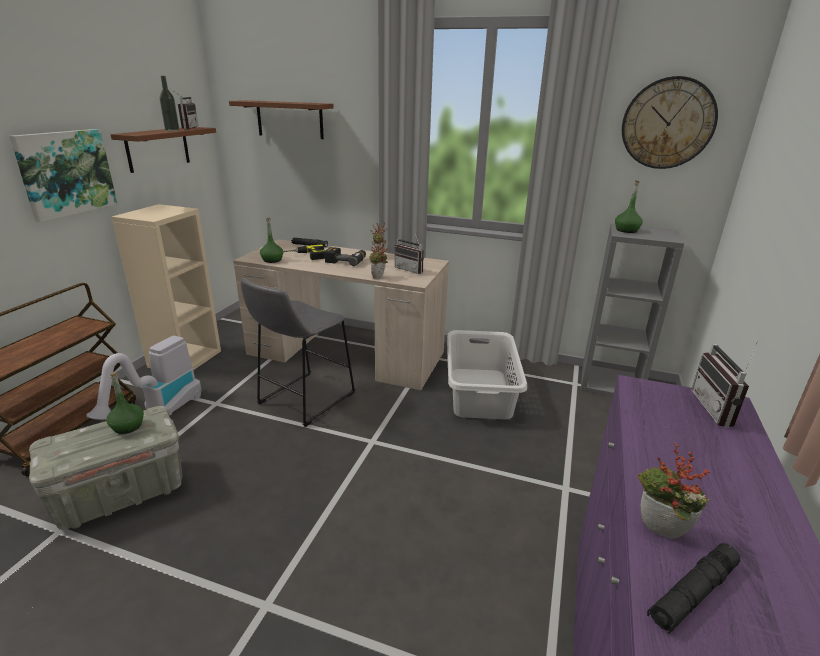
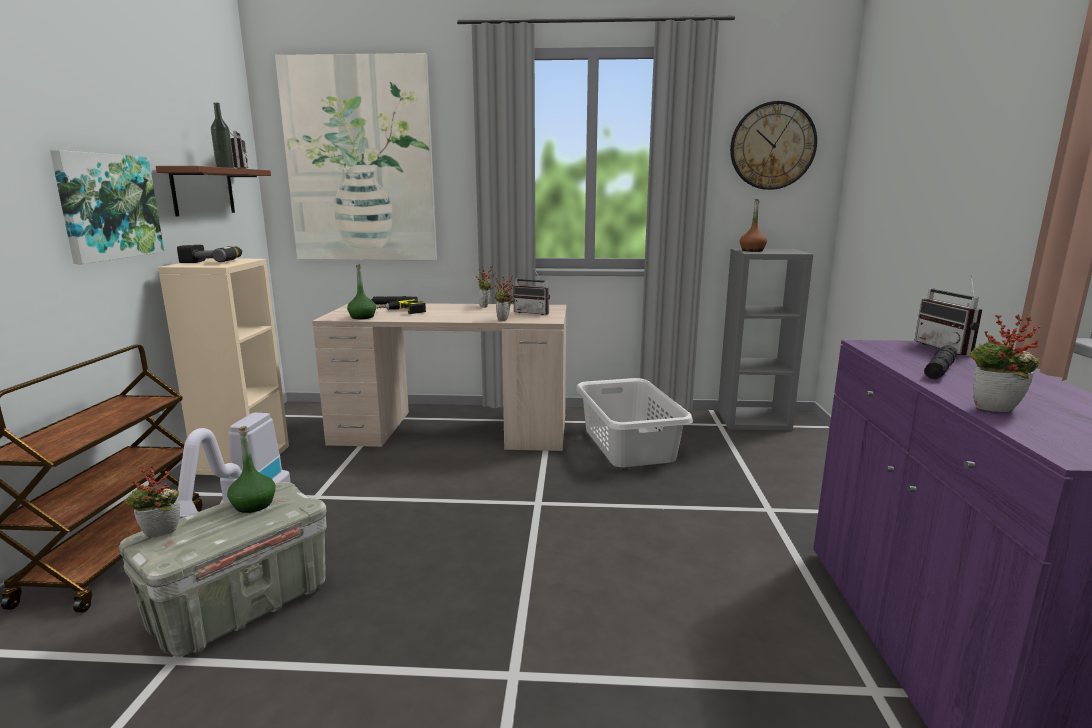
camera: 15 degrees left, 10 degrees down
(55, 444) = (160, 535): none -> potted plant
(289, 119) = (360, 161): brown shelf -> picture
(302, 400) = (428, 478): grey stool -> none
(346, 261) = (453, 312): power drill -> power drill (213, 261)
(626, 230) = (752, 250): green bottle -> brown bottle
(692, 593) = (1061, 434): black flashlight -> black flashlight (939, 370)

